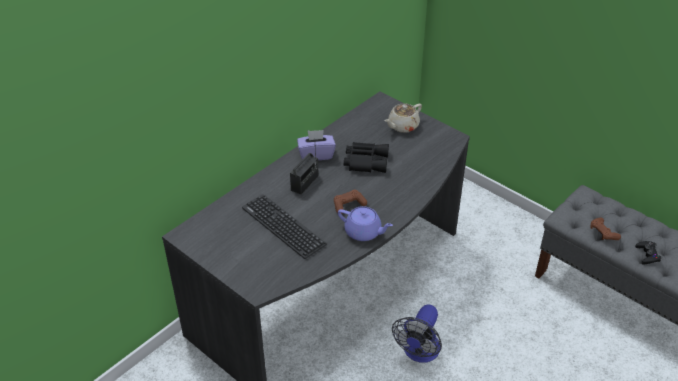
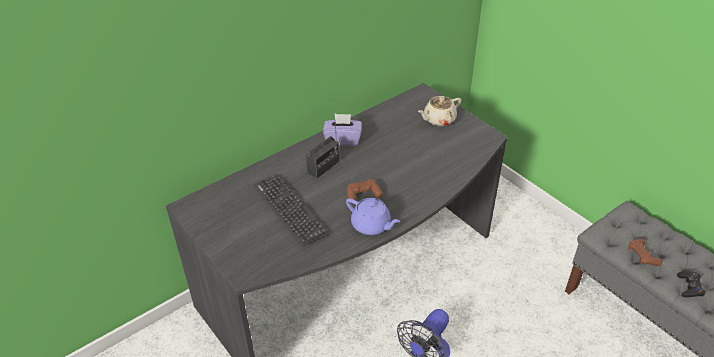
camera: 10 degrees right, 0 degrees up
(365, 161) = (391, 151): black binoculars -> none

